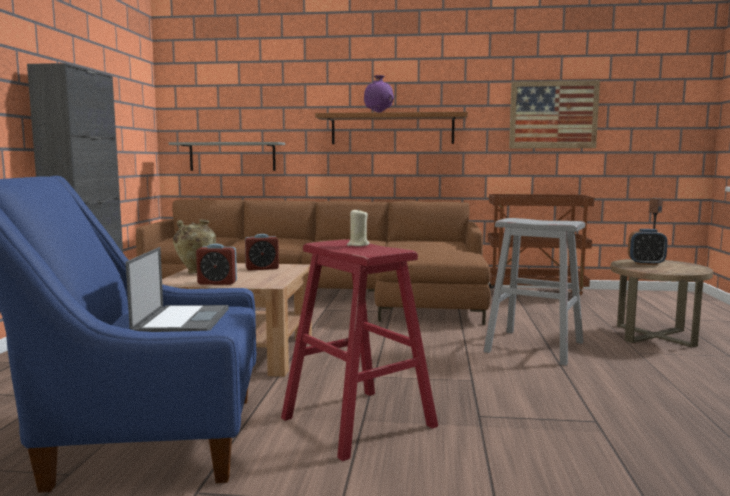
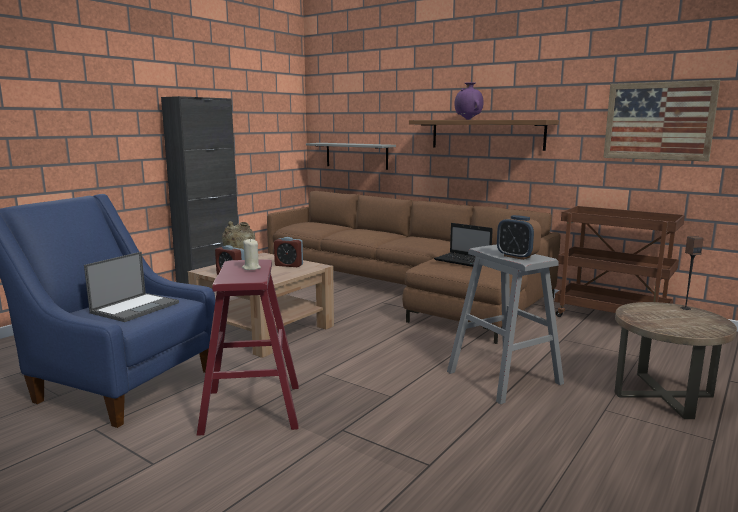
camera: 30 degrees right, 5 degrees up
(425, 249) = (463, 261): none -> laptop
(646, 263) = (663, 312): alarm clock -> alarm clock (517, 256)

